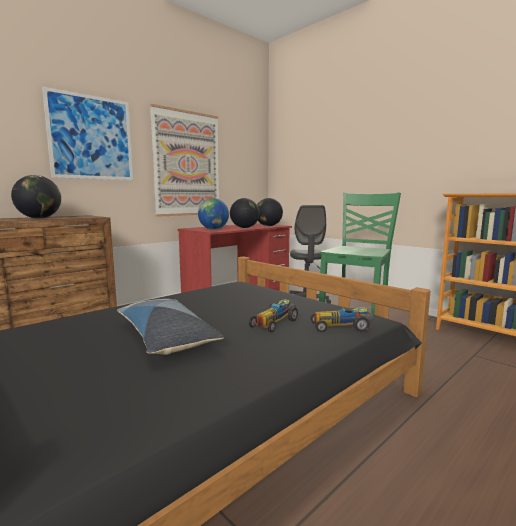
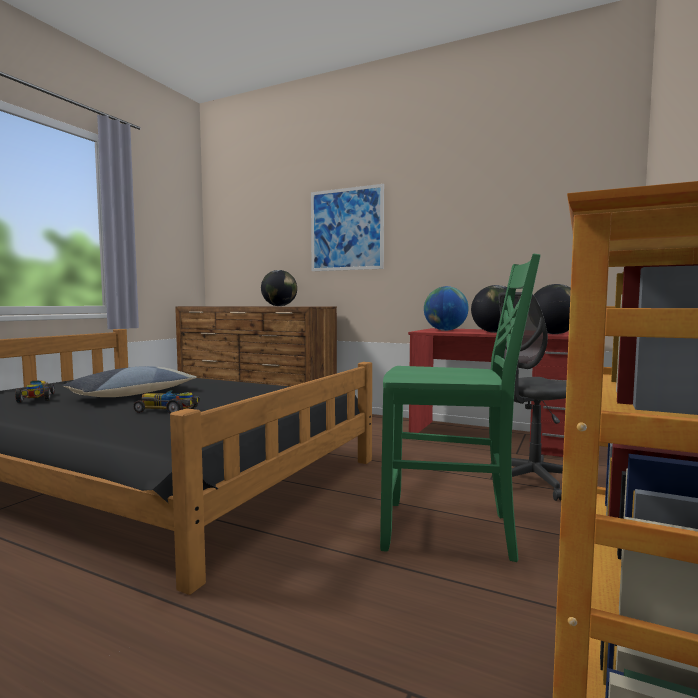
camera: 70 degrees right, 5 degrees down
(187, 164) = (457, 242): picture -> none
(342, 327) = (151, 430): toy car -> toy car (36, 398)

